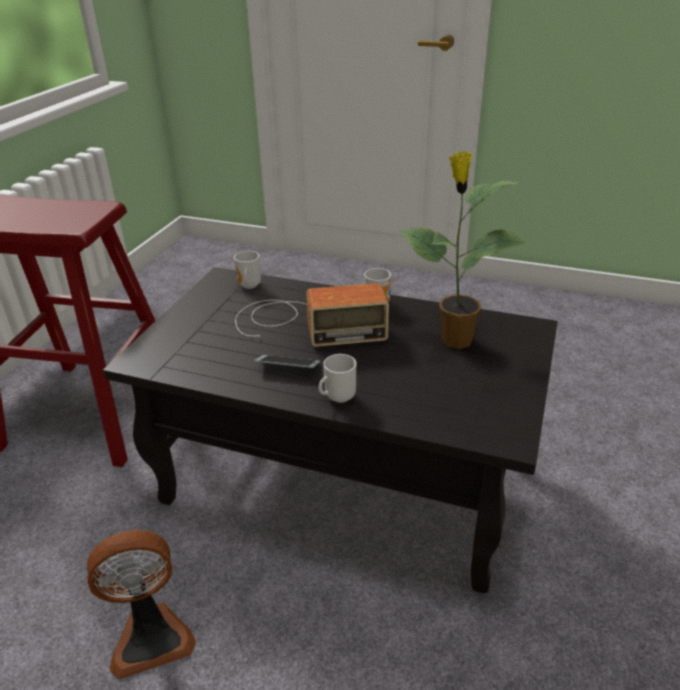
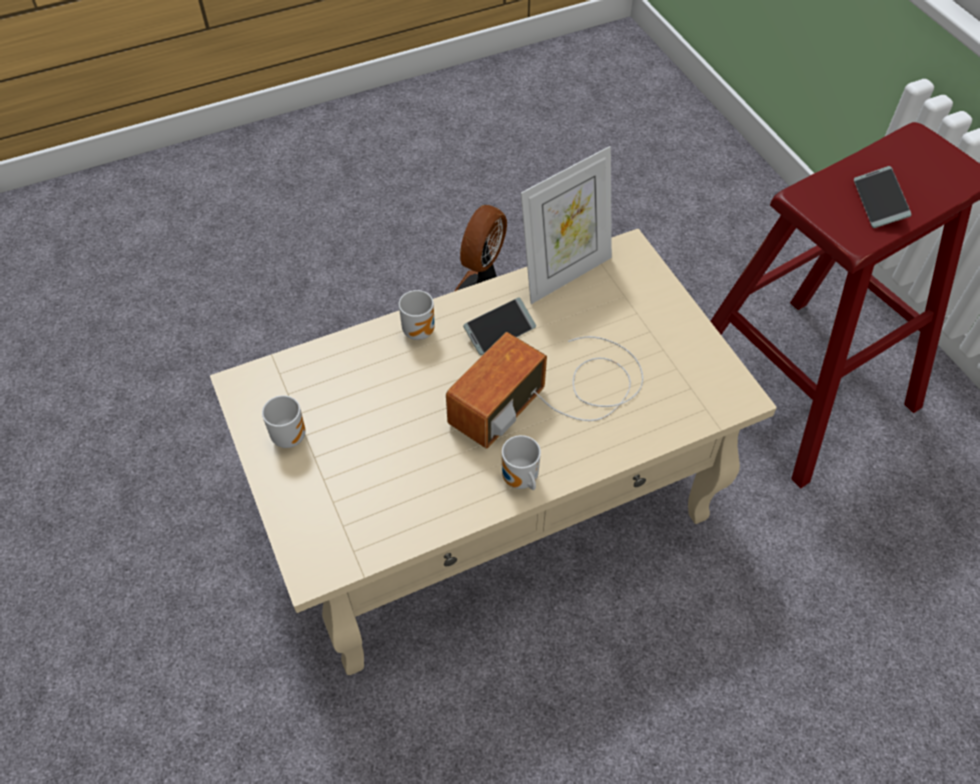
camera: 135 degrees right, 20 degrees up
(57, 210) = (878, 203): none -> phone
(195, 372) = (565, 274): none -> picture frame
(248, 286) = (688, 402): mug -> mug (289, 435)
(340, 477) = (492, 503): black coffee table -> beige coffee table
(454, 340) = (384, 477): potted plant -> none

